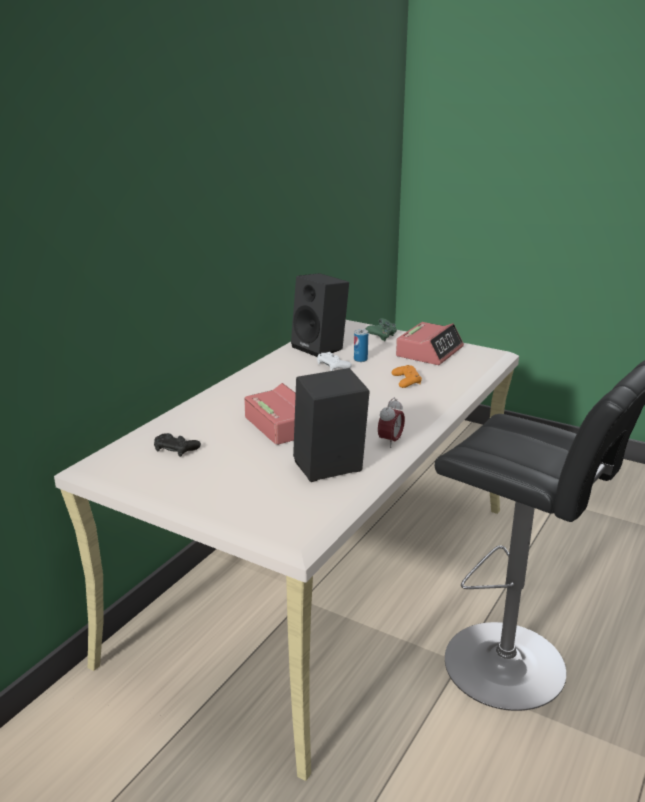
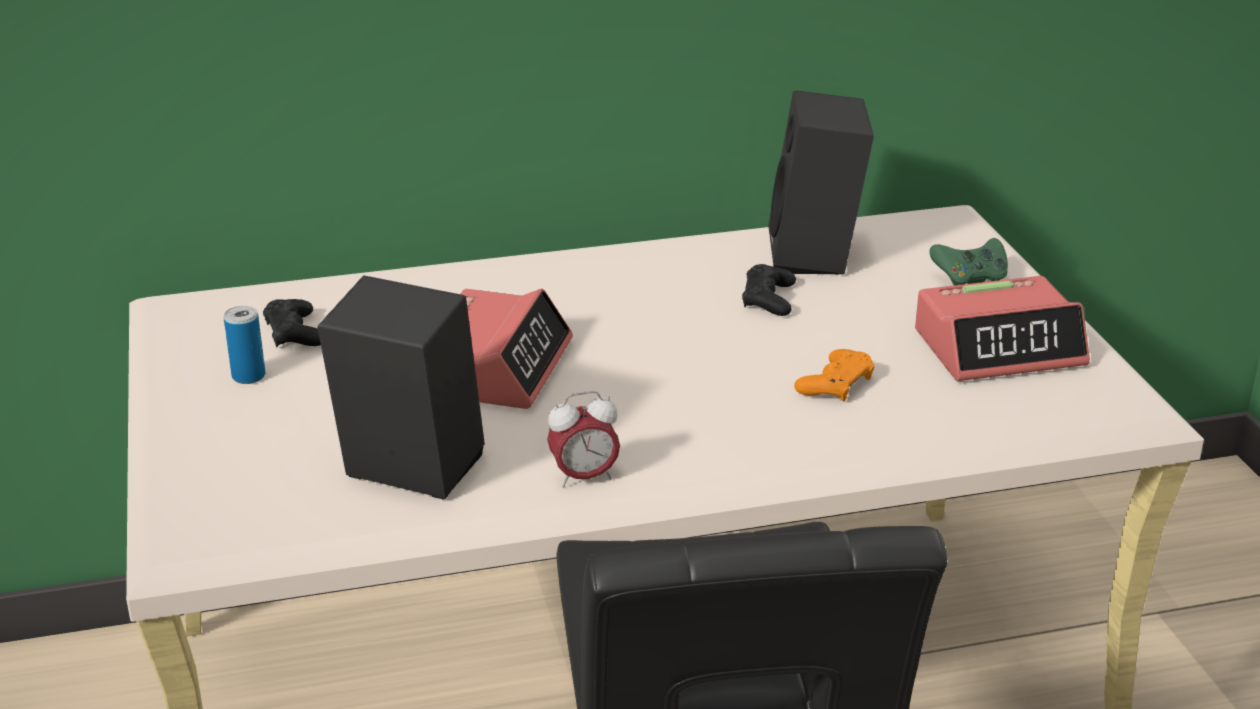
camera: 45 degrees right, 5 degrees up
(333, 366) = (768, 299): white game controller -> black game controller
(360, 359) = (839, 307): can -> can (248, 376)

